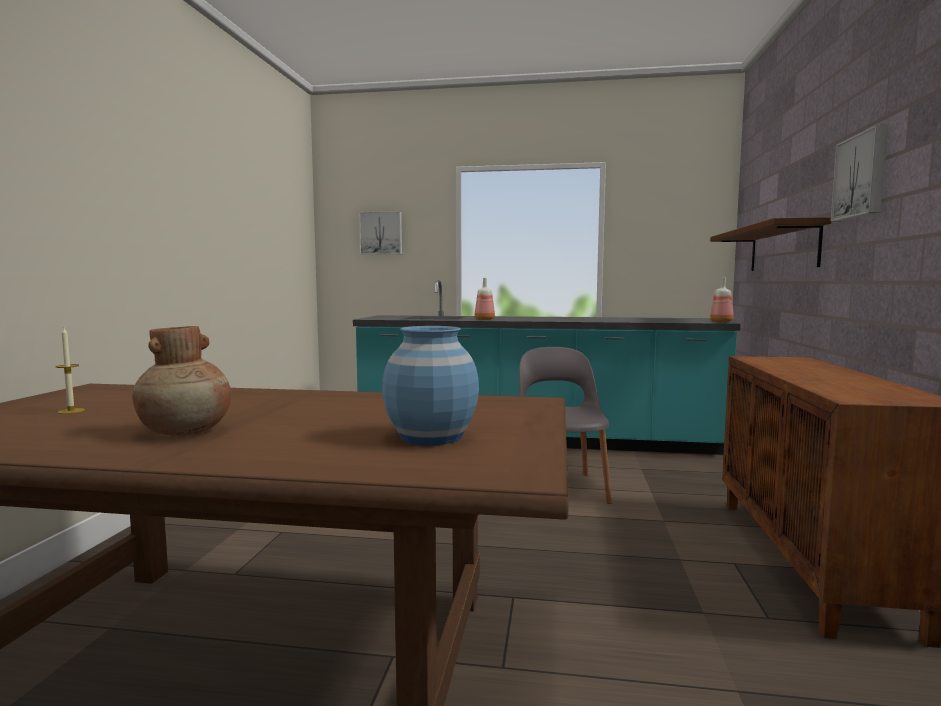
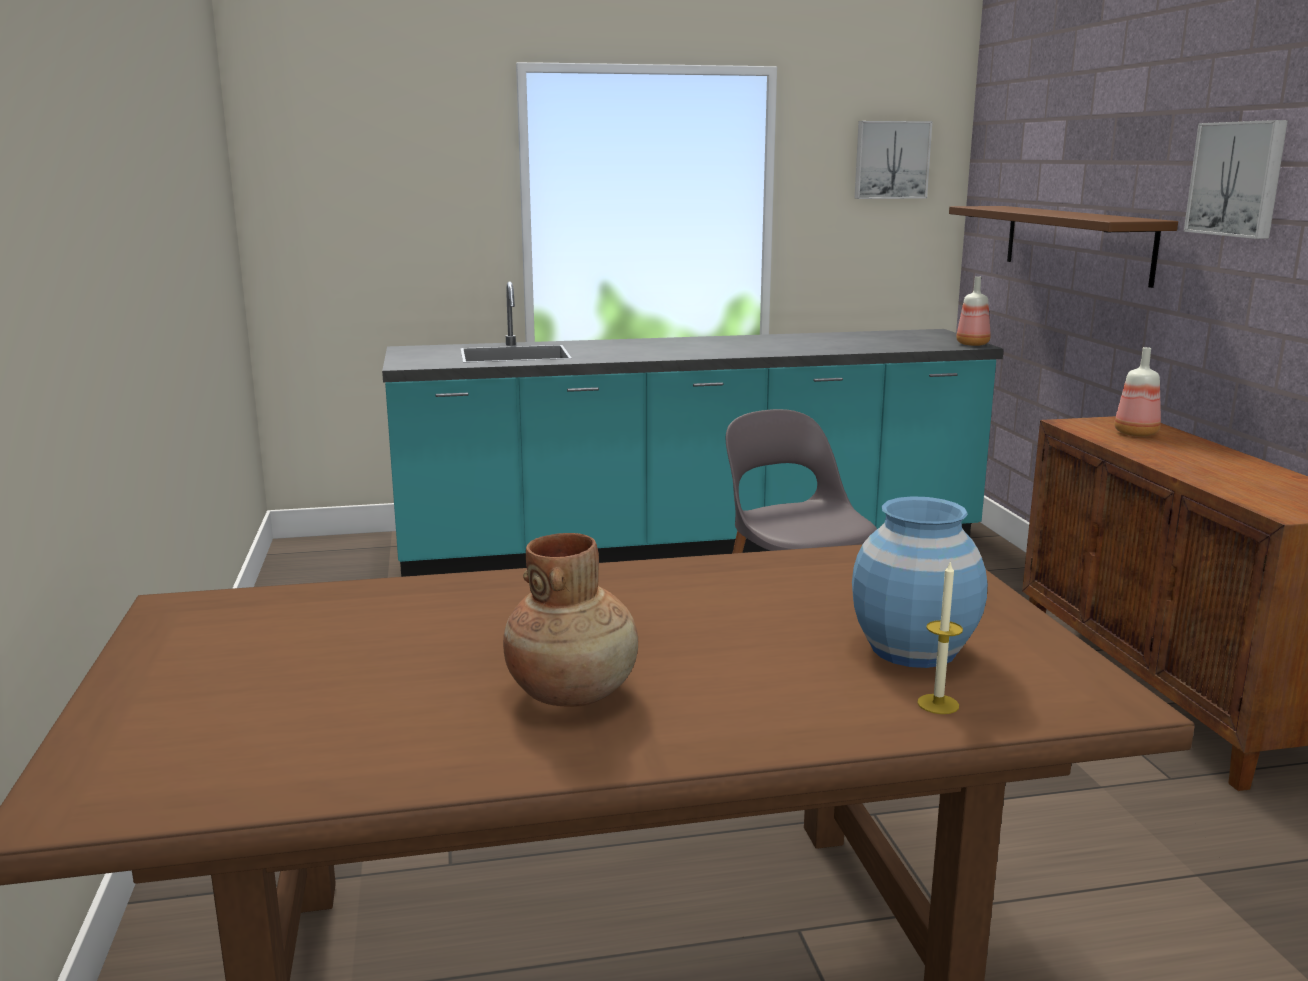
camera: 20 degrees left, 10 degrees up
(71, 411) = (281, 675): candle -> candle (938, 704)
(381, 233) = (374, 187): picture -> picture (891, 160)
(485, 319) = (617, 357): bottle -> bottle (1137, 434)

